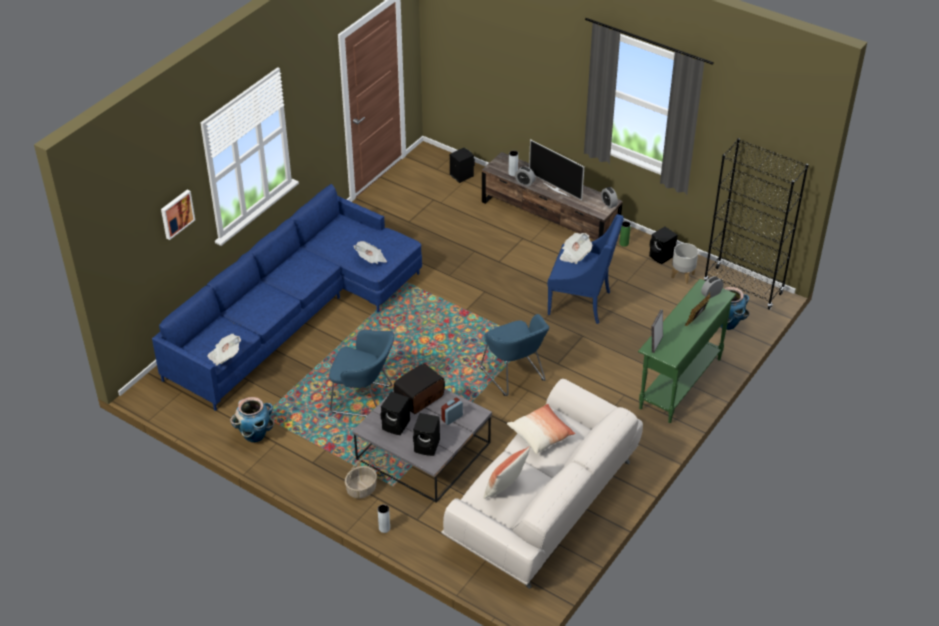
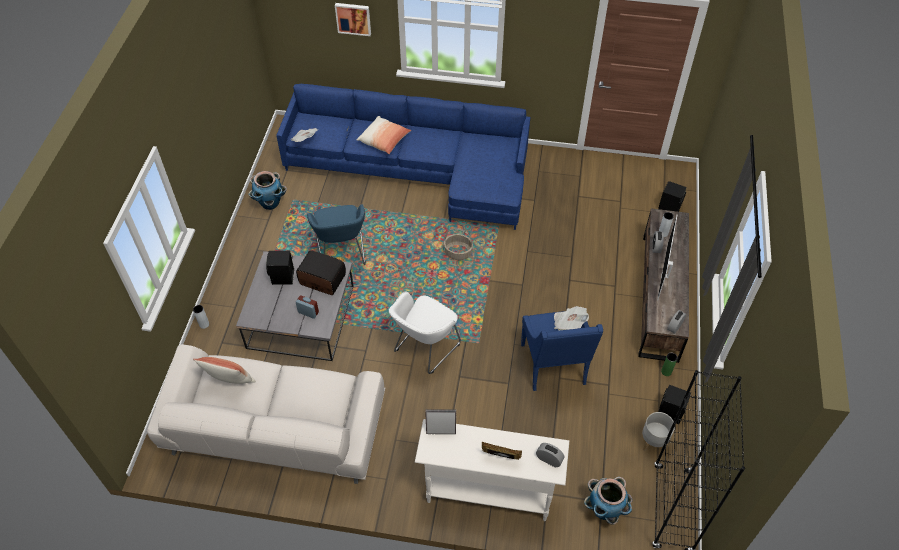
camera: 65 degrees right, 10 degrees up
(361, 488) = (241, 292): basket -> basket (458, 252)
(371, 259) = (471, 180): newspaper -> none
(428, 446) = (267, 308): black speaker -> none
(515, 376) = (424, 349): blue armchair -> white armchair
(541, 435) = (308, 385): pillow -> pillow (384, 140)
(679, 383) = (488, 493): green console table -> white console table

